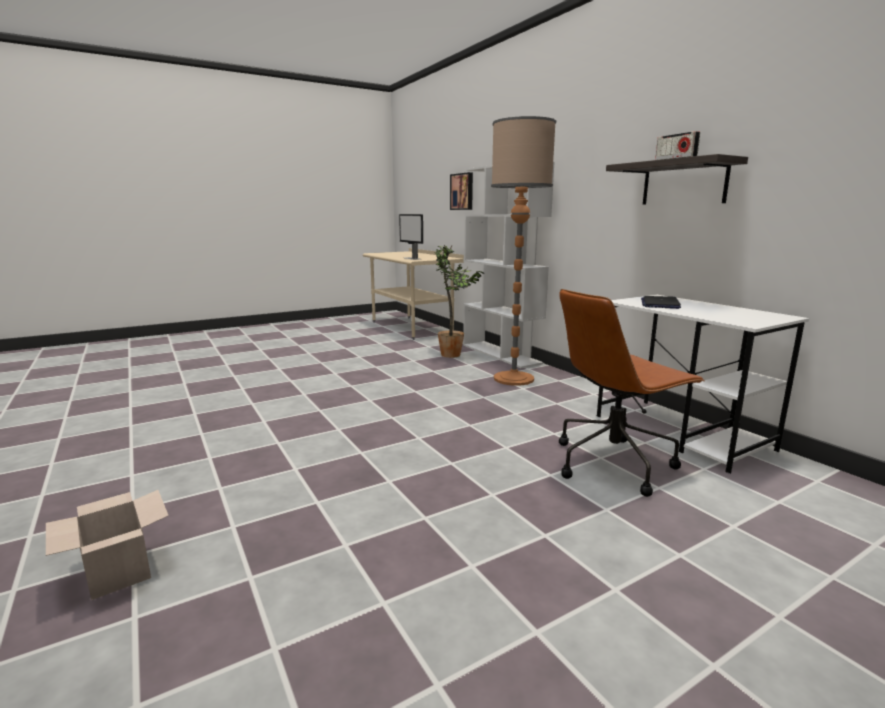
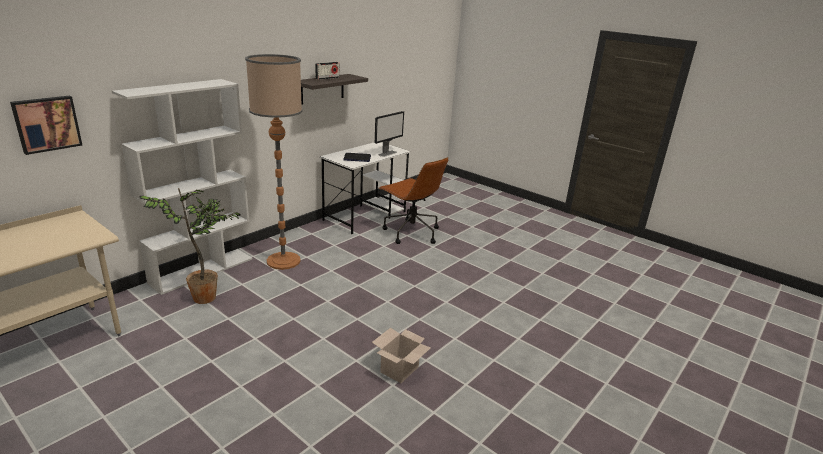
camera: 110 degrees left, 10 degrees up
(117, 571) = (590, 337): cardboard box -> cardboard box (399, 370)
(412, 258) = (68, 241): monitor -> monitor (387, 153)

